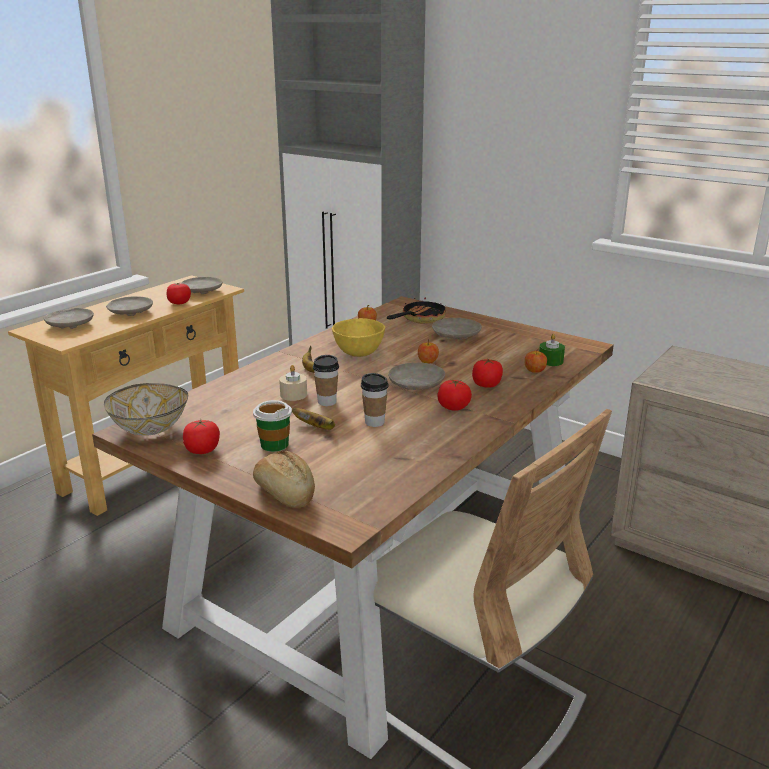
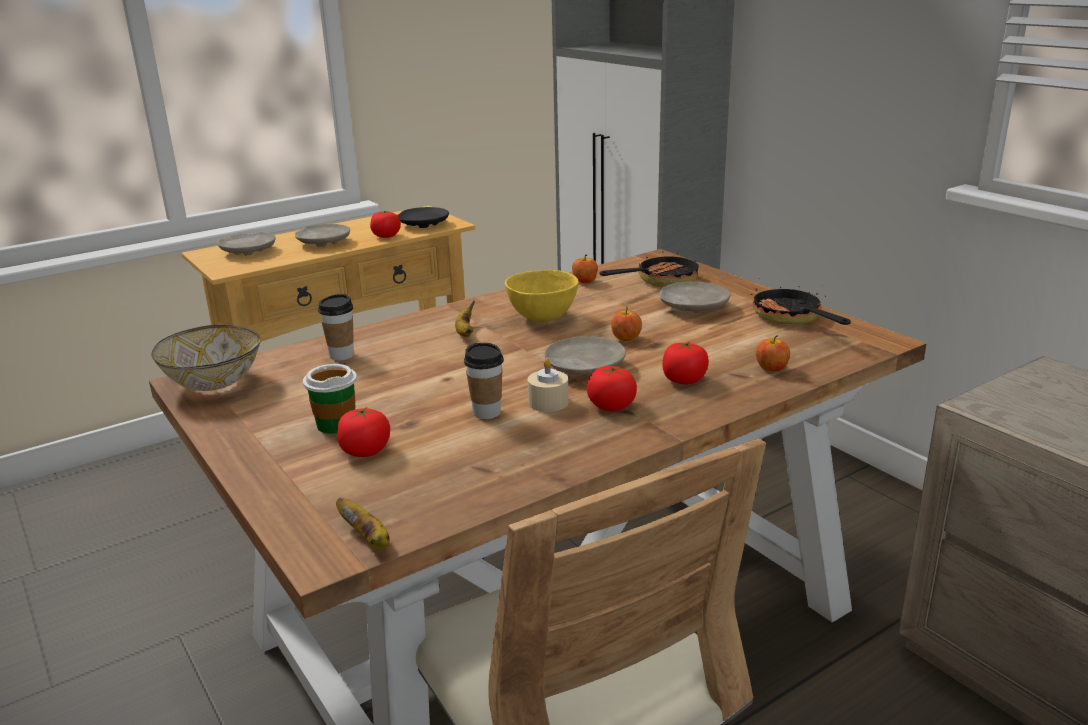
camera: 20 degrees right, 0 degrees up
(202, 291) = (423, 224): beige plate -> black plate
(202, 450) = (246, 418): tomato -> tomato (365, 451)
(284, 493) = (291, 493): bread -> none
(293, 394) = (416, 362): beige candle -> beige candle (548, 402)
(316, 427) = (407, 409): banana -> banana (367, 539)
(327, 402) = (448, 377): cup -> cup (341, 355)
(524, 337) = (792, 319): none -> frying pan
(550, 361) = (807, 357): green candle -> none

